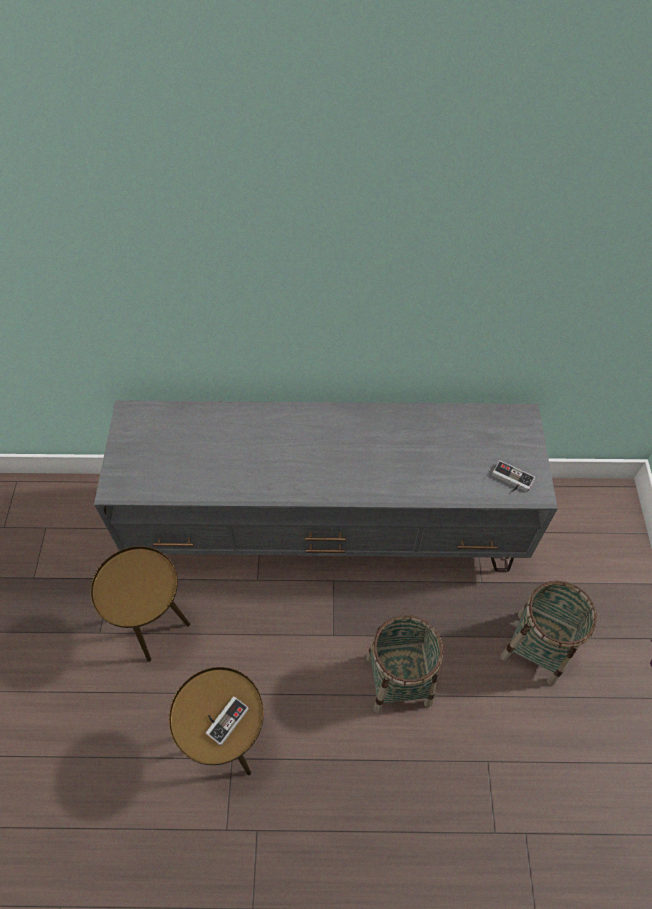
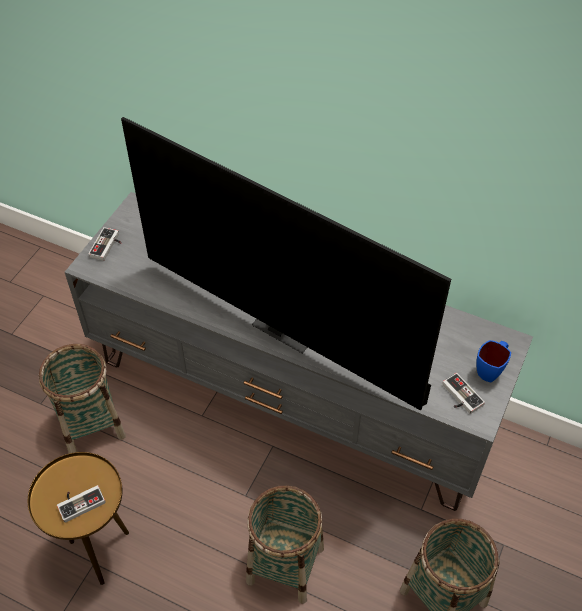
camera: 25 degrees right, 5 degrees down
(123, 463) = (108, 246): none -> game controller
(160, 631) = (91, 424): brown side table -> basket
(335, 473) = (289, 325): none -> television
(522, 446) = (490, 370): none -> blue mug

